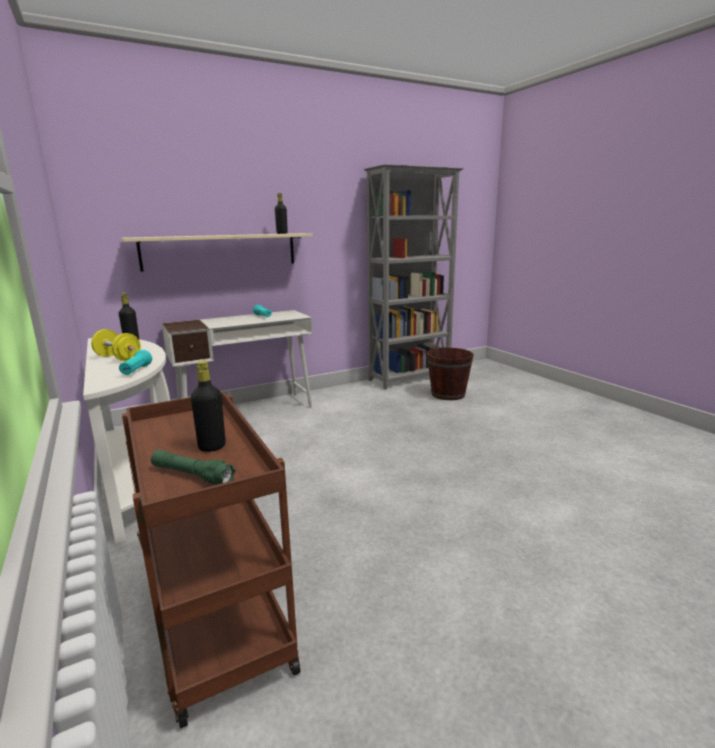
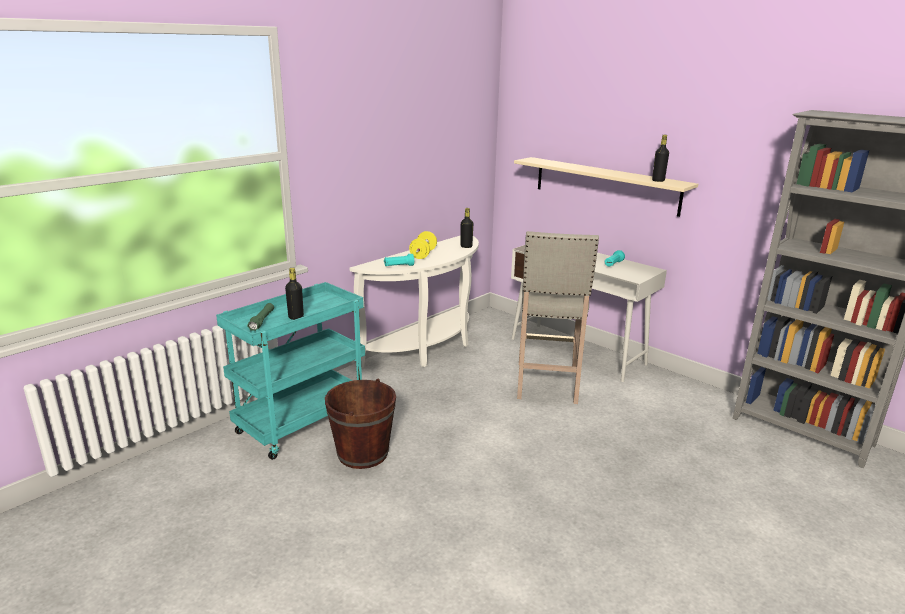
camera: 70 degrees right, 5 degrees up
(216, 624) = (302, 422): brown cart -> turquoise cart
(286, 434) = (546, 383): none -> beige stool
(448, 394) = (779, 474): brown bucket -> brown bucket (362, 453)

